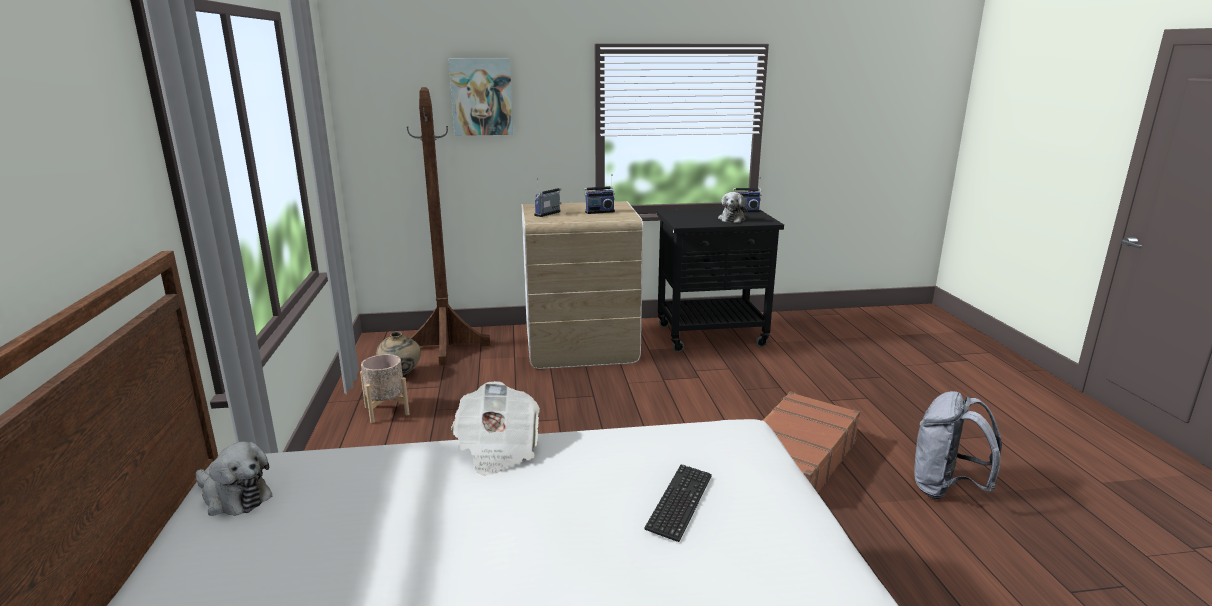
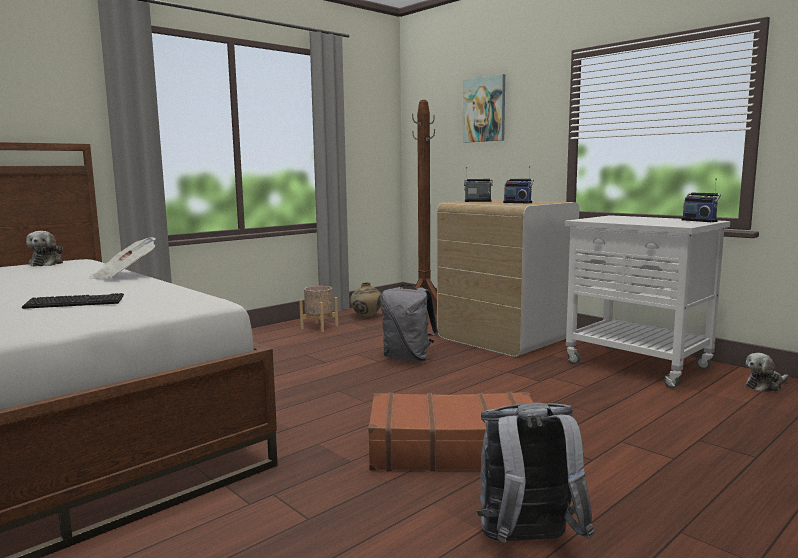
camera: 55 degrees right, 10 degrees down
(570, 403) = (408, 358): none -> grey backpack
(712, 336) = (638, 366): black cart -> white cart
(732, 219) = (652, 222): plush toy -> plush toy (765, 386)

